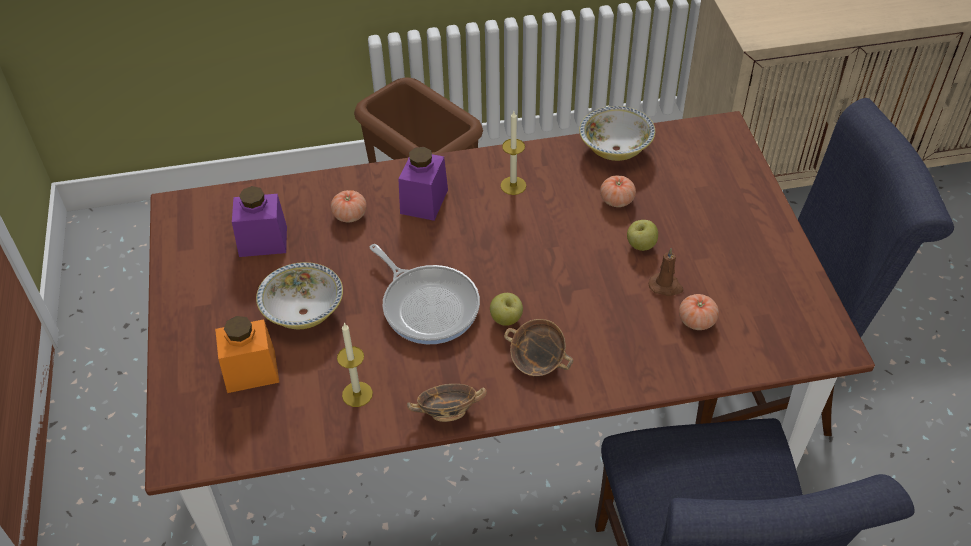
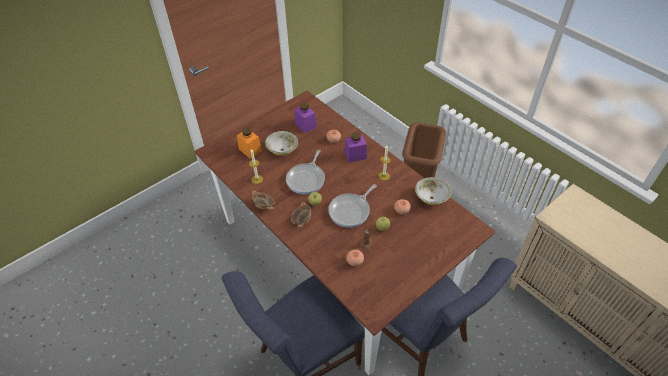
camera: 60 degrees right, 0 degrees up
(568, 272) = (351, 211): none -> frying pan

